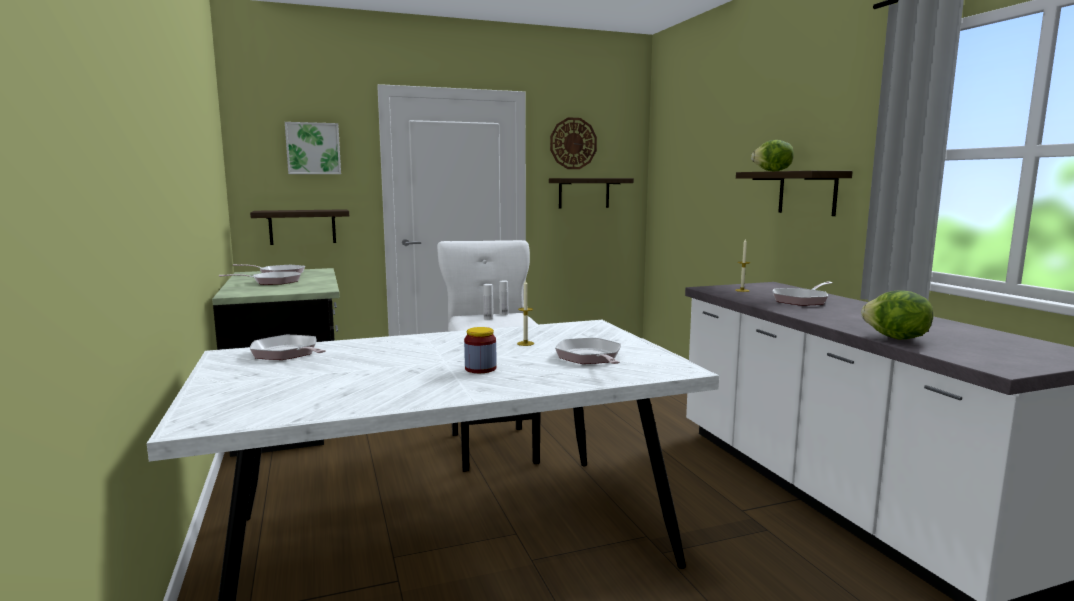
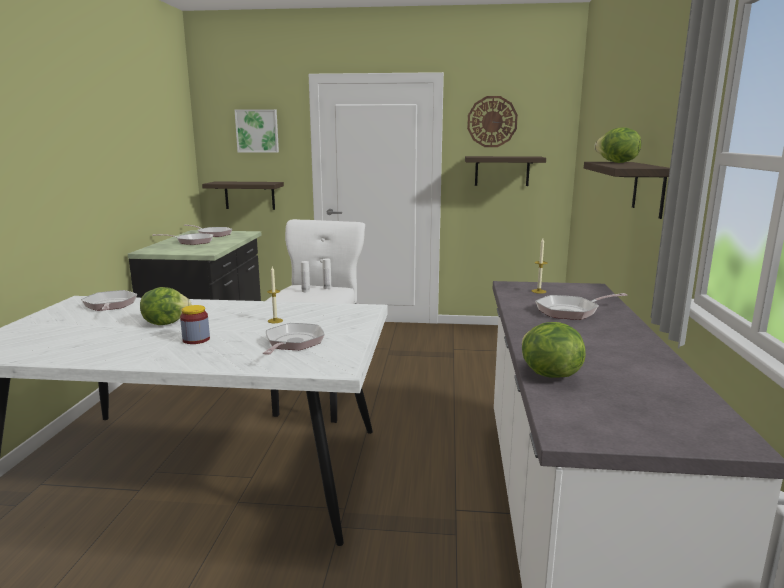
camera: 25 degrees right, 5 degrees up
(405, 360) = (166, 323): none -> lettuce

